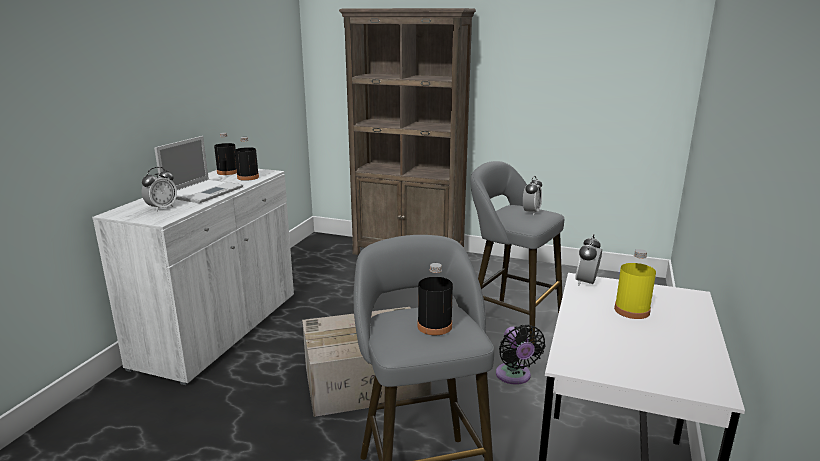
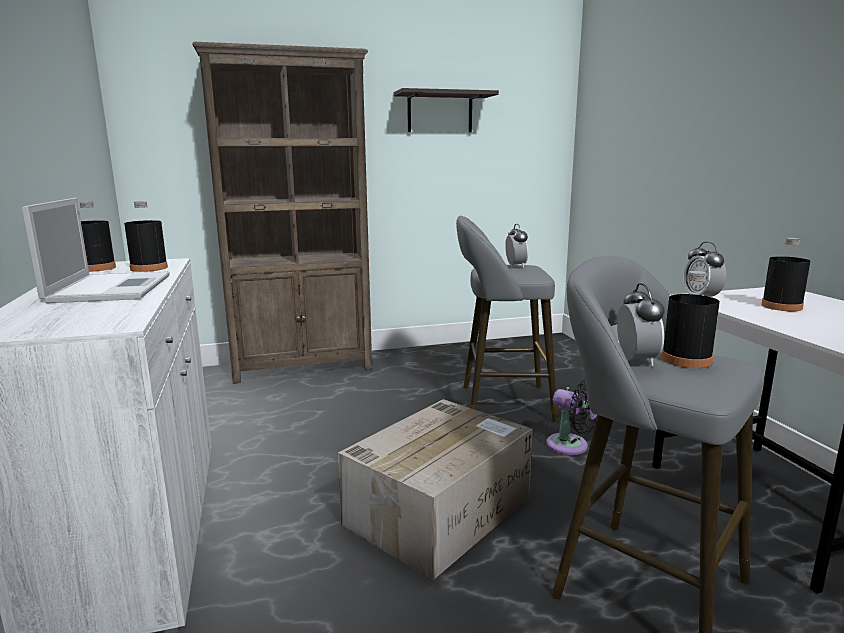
camera: 35 degrees left, 5 degrees down
(162, 208) = (79, 313): alarm clock -> alarm clock (636, 360)
(549, 54) = (440, 112): none -> shelf
(632, 310) = (781, 306): yellow bottle -> black bottle

